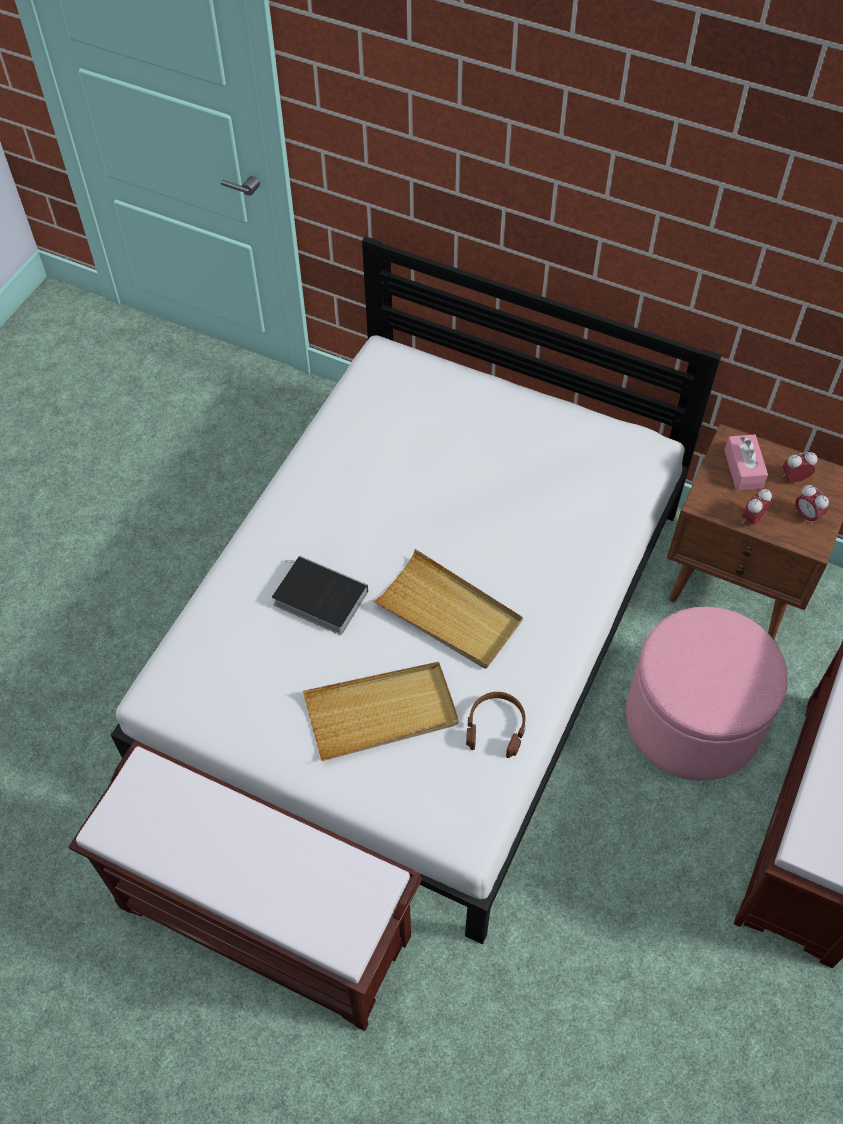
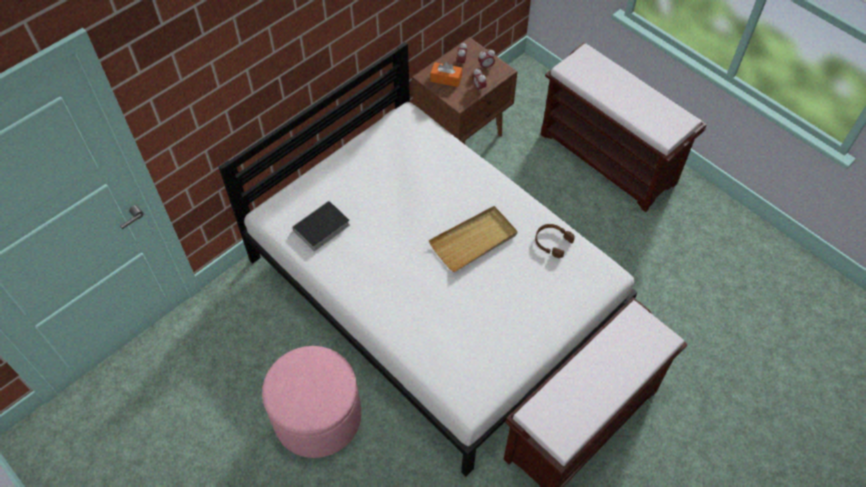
camera: 70 degrees left, 0 degrees up
(317, 598) = (436, 301): book -> book (320, 229)
(382, 713) = (525, 291): beige tray -> none
(692, 720) = (533, 185): pink ottoman -> pink ottoman (317, 416)
(743, 469) = (446, 79): pink tissue box -> orange tissue box

